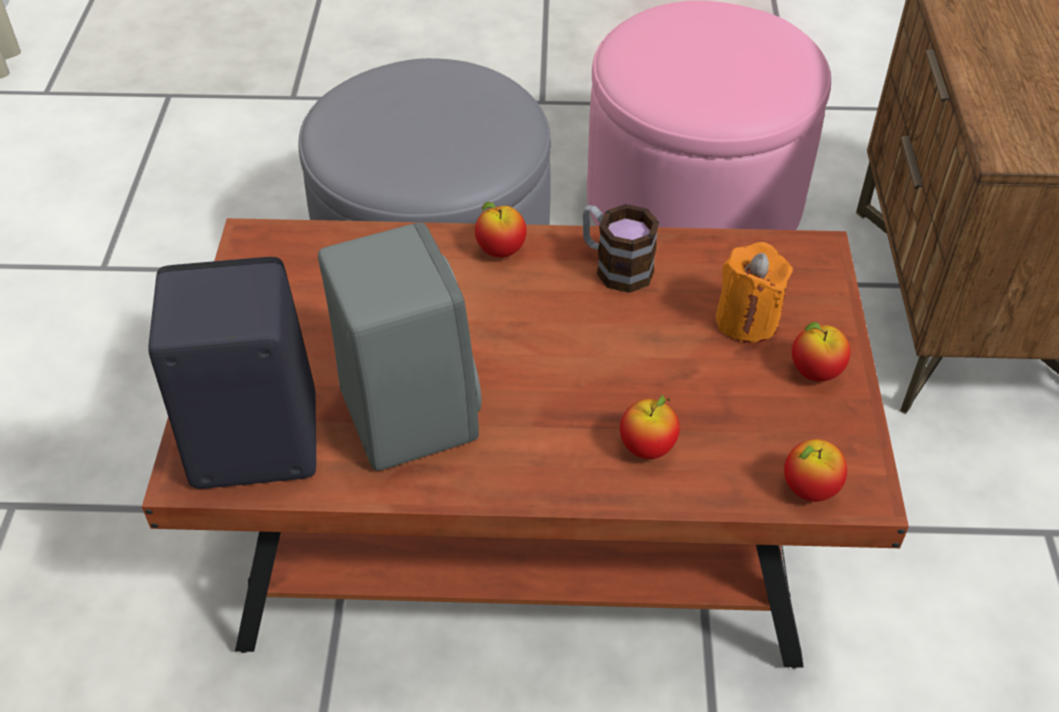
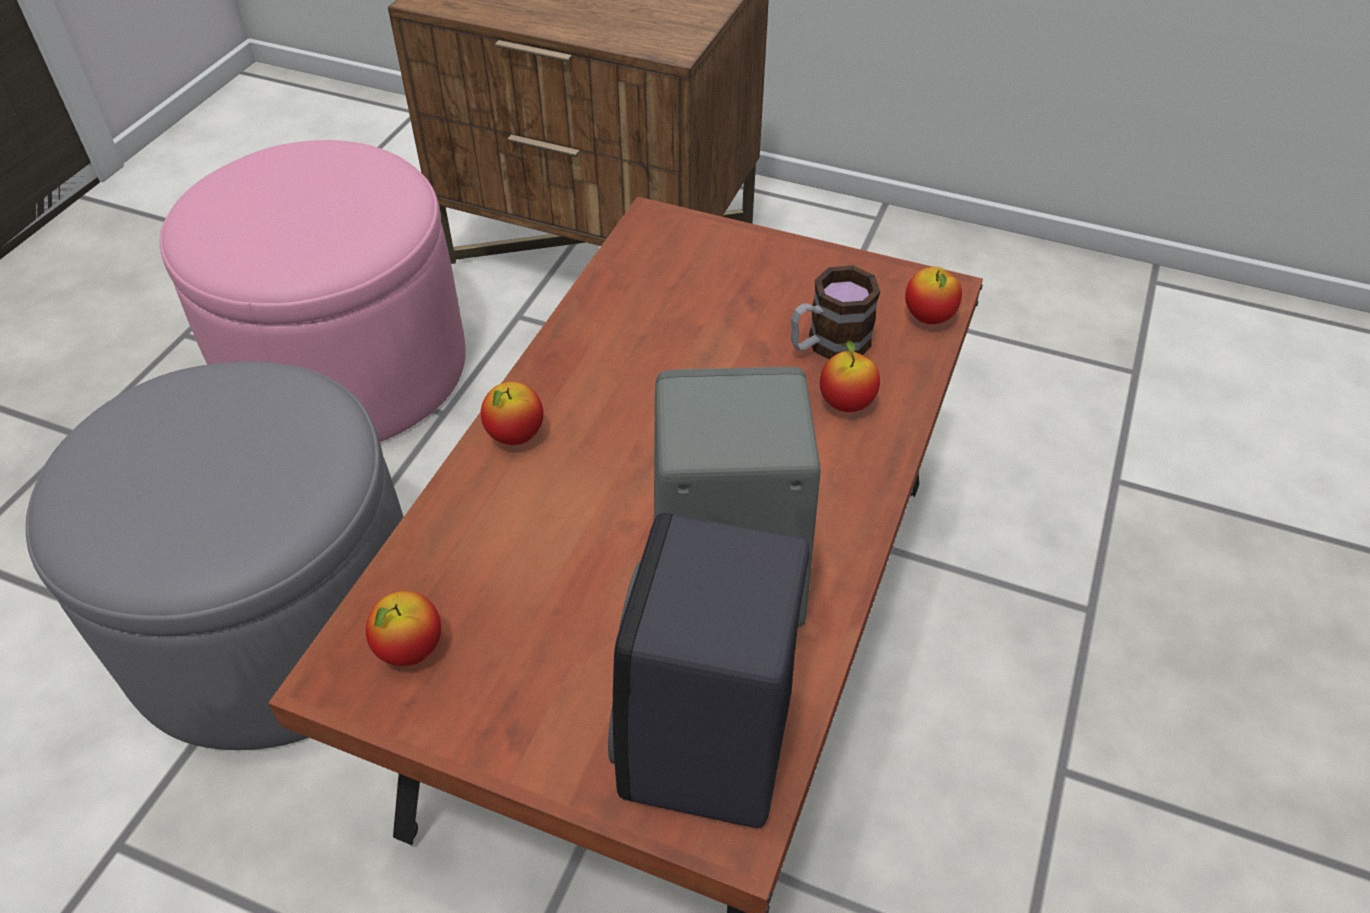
camera: 70 degrees left, 0 degrees up
(615, 266) = (593, 354): mug -> mug (827, 345)
(747, 320) = (717, 290): orange candle -> none
(815, 372) = (799, 271): apple -> apple (410, 649)

